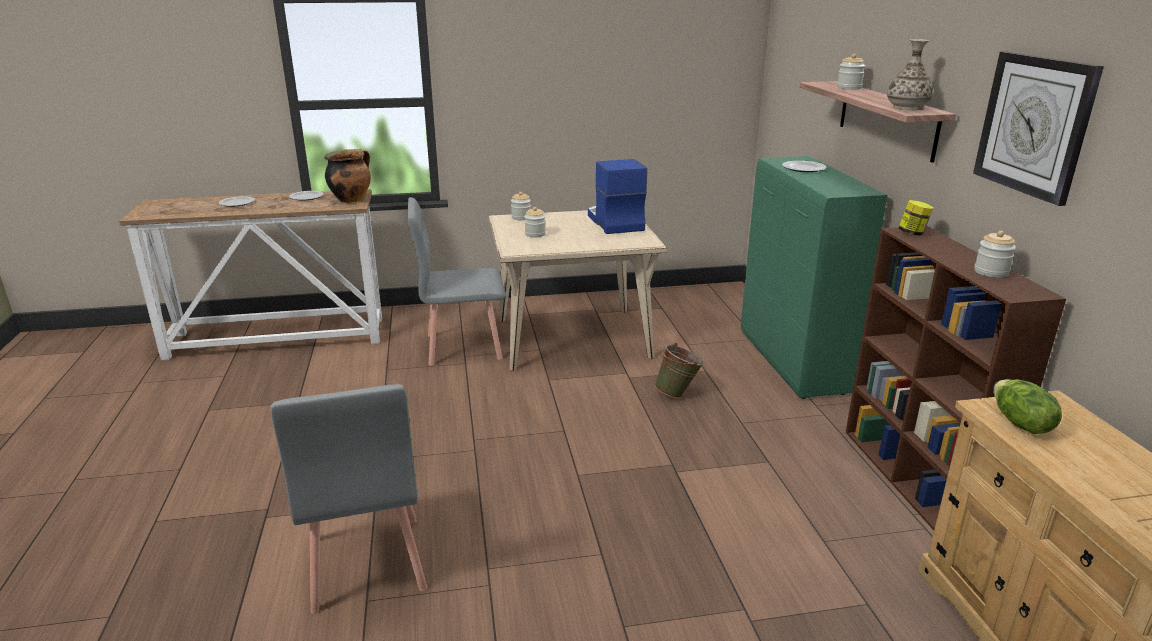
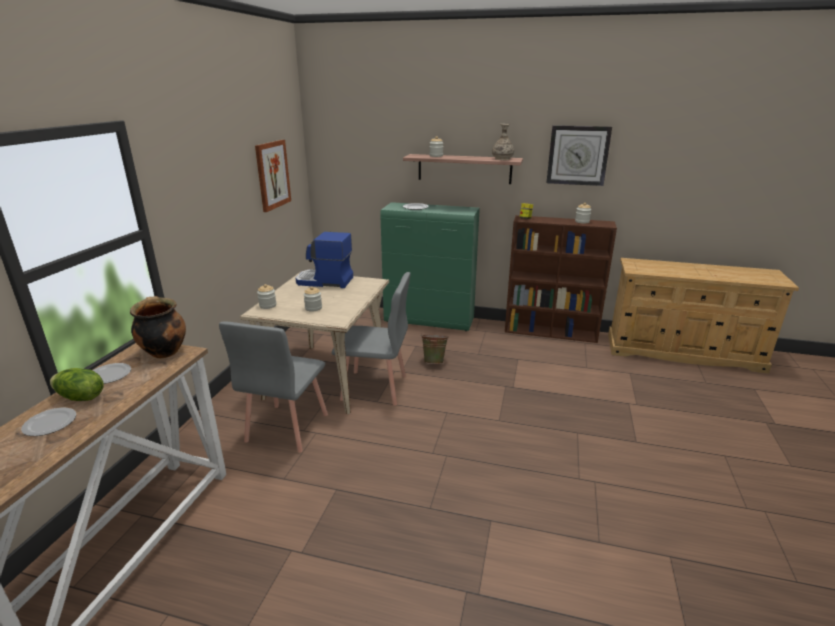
camera: 65 degrees left, 0 degrees up
(366, 564) = (559, 536): grey chair -> grey chair (374, 388)
(666, 81) = (272, 175): none -> picture
(1019, 423) = (646, 270): lettuce -> lettuce (80, 397)

